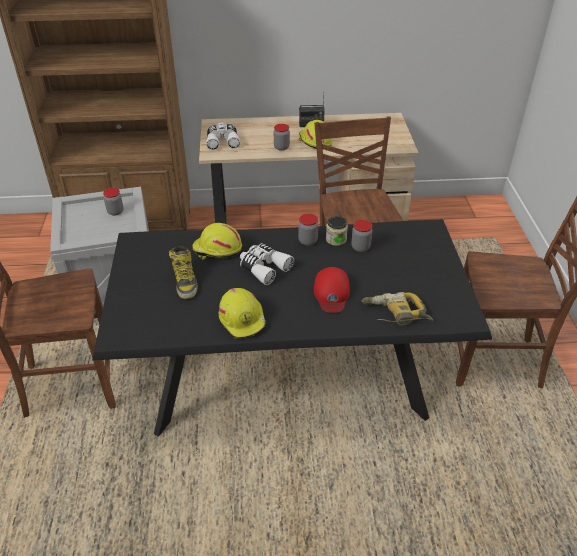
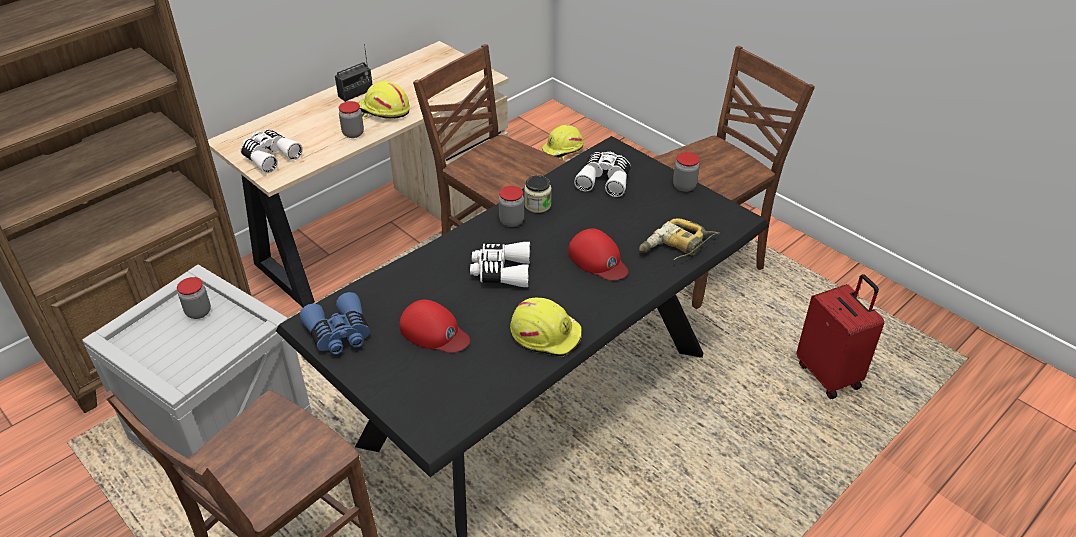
camera: 40 degrees left, 0 degrees up
(138, 254) = (339, 334): none -> blue binoculars
(185, 281) = (434, 332): boot -> red cap
(217, 249) = (426, 280): yellow hard hat -> yellow hard hat (563, 149)
(360, 247) = (570, 201): jar -> jar (684, 186)
(401, 245) = (604, 180): none -> white binoculars
(514, 496) = (829, 375): none -> red suitcase

